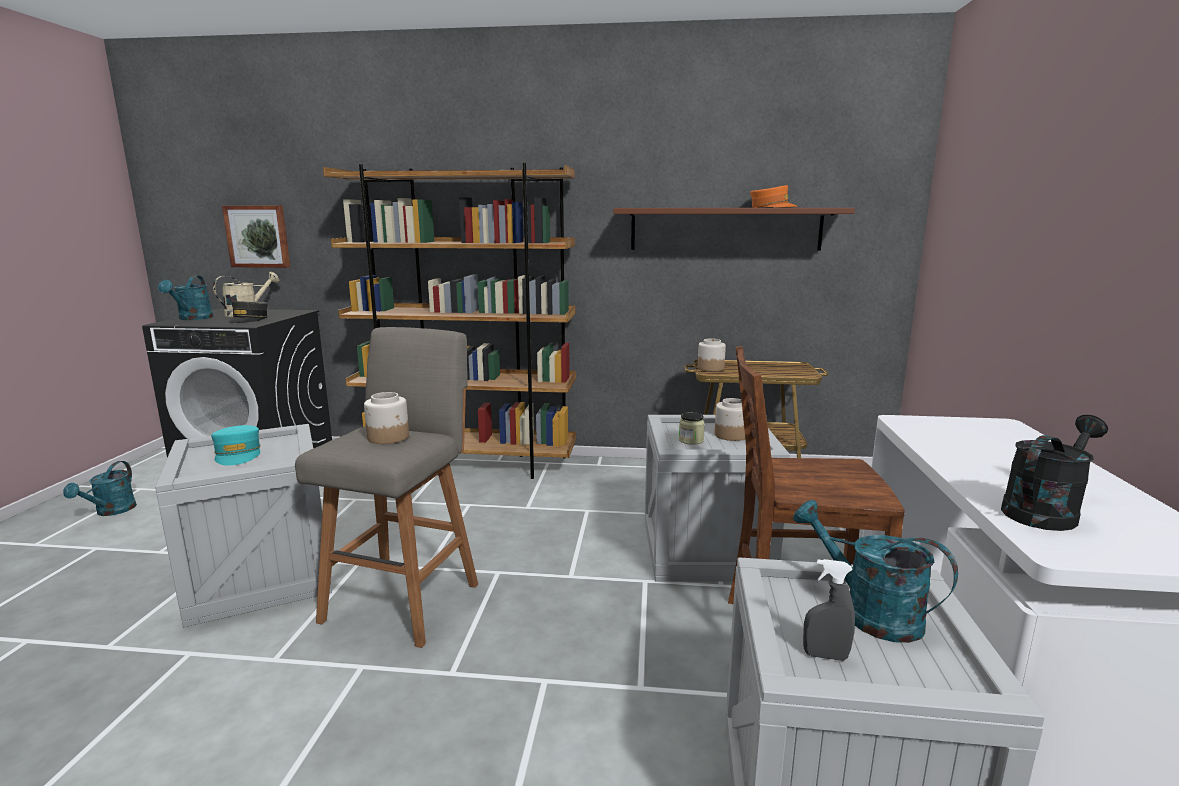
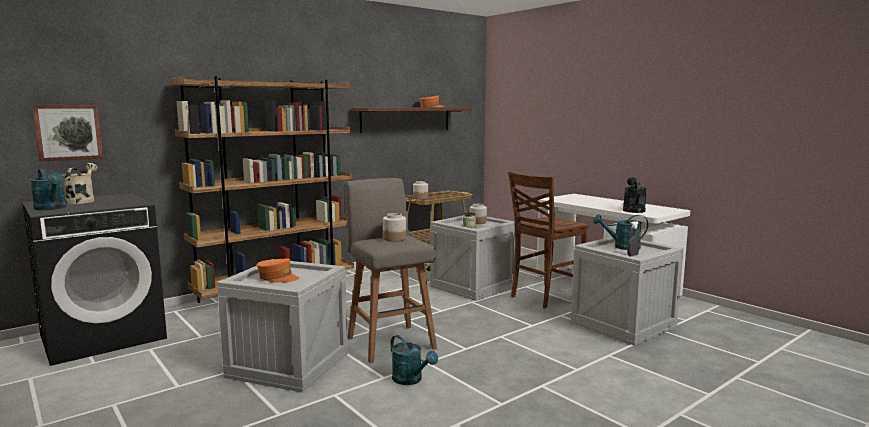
camera: 45 degrees left, 5 degrees down
(111, 511) = (51, 393): turquoise watering can -> turquoise watering can (411, 380)
(238, 454) = (278, 278): turquoise cap -> orange cap
(249, 320) = (115, 202): grey cap -> none

